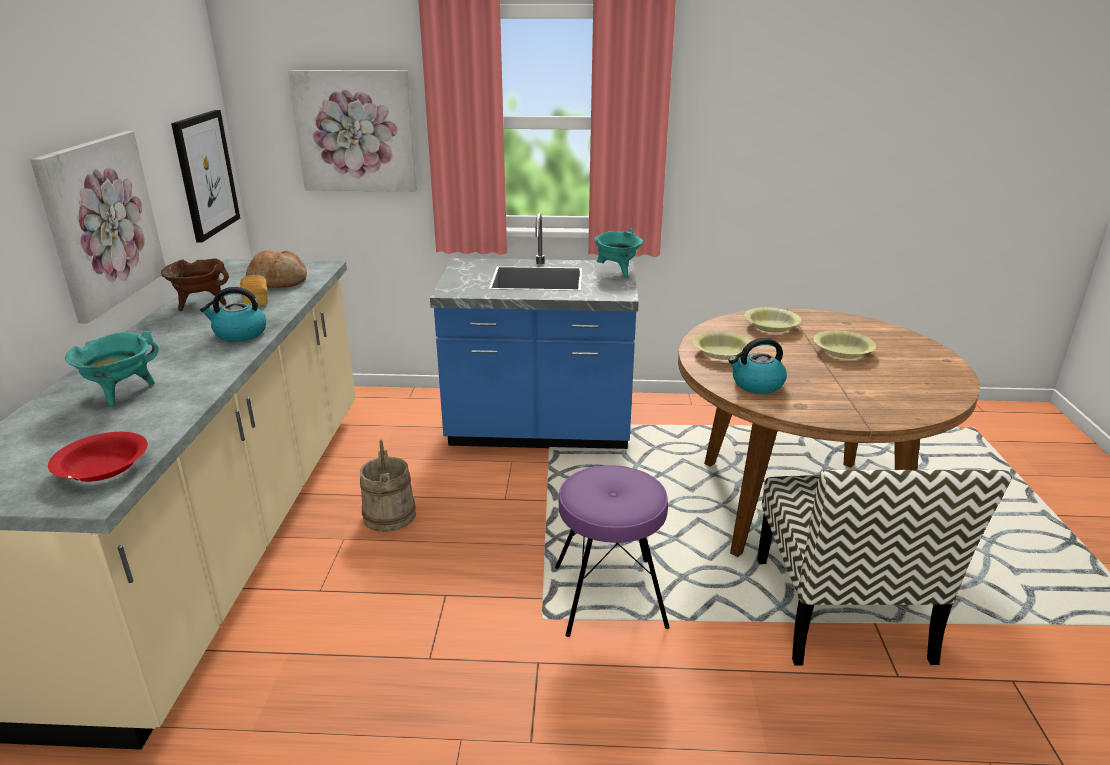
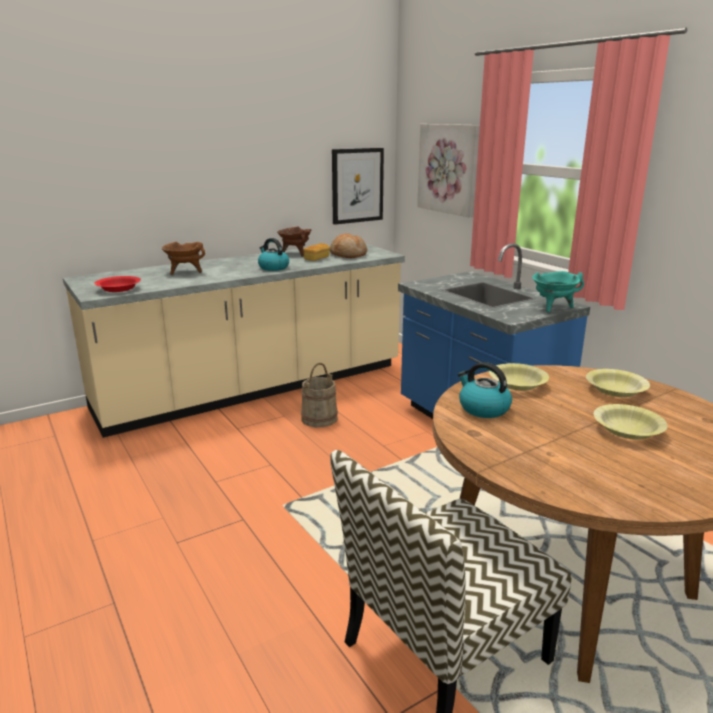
camera: 55 degrees right, 5 degrees down
(101, 222) = (249, 192): picture -> none
(121, 393) = (185, 272): turquoise cooking pot -> brown cooking pot
(608, 596) = (331, 522): purple stool -> none

